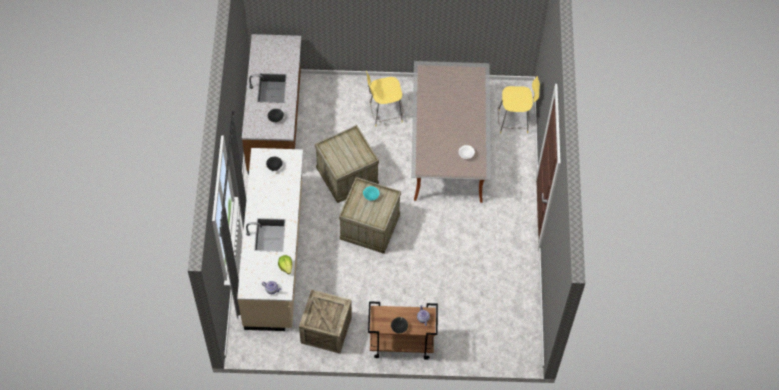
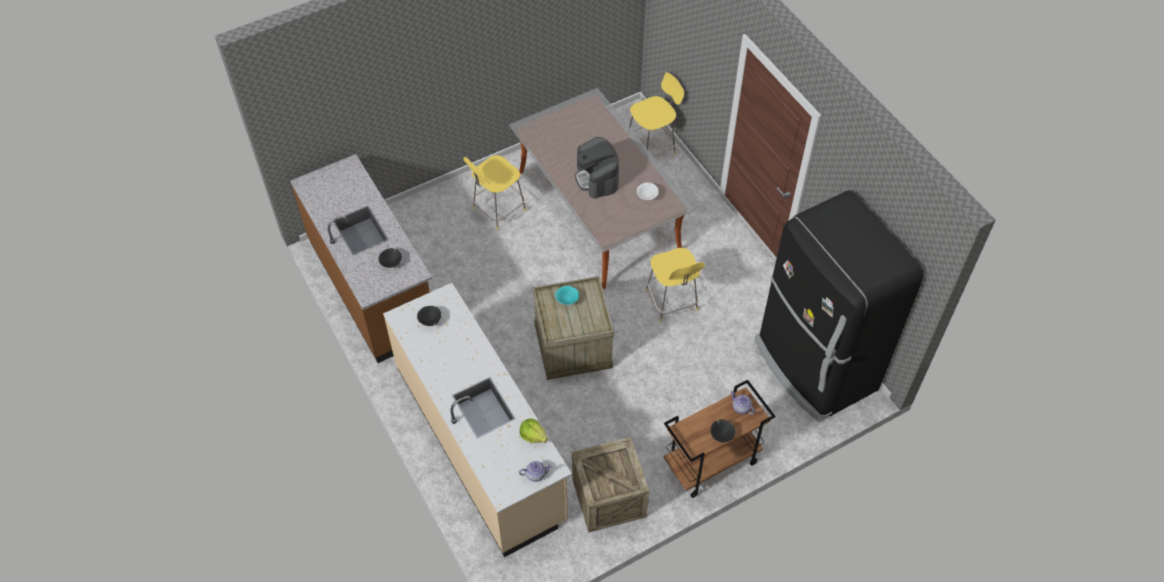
camera: 30 degrees left, 5 degrees down
(347, 175) = (503, 301): crate -> none
(443, 126) = (597, 178): none -> coffee machine
(451, 232) = (672, 302): none -> yellow stool
(510, 322) = (814, 366): none -> black fridge

